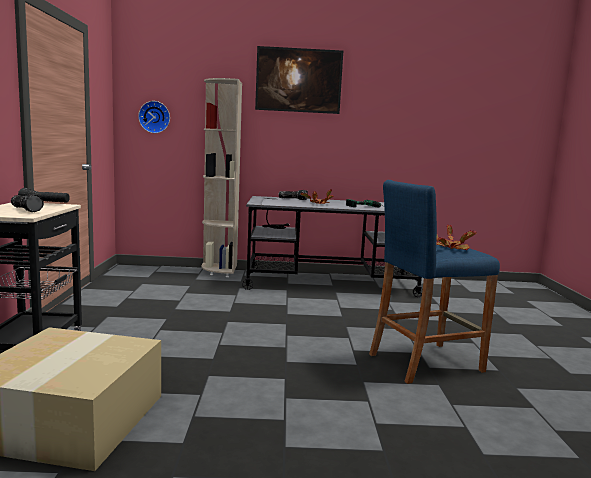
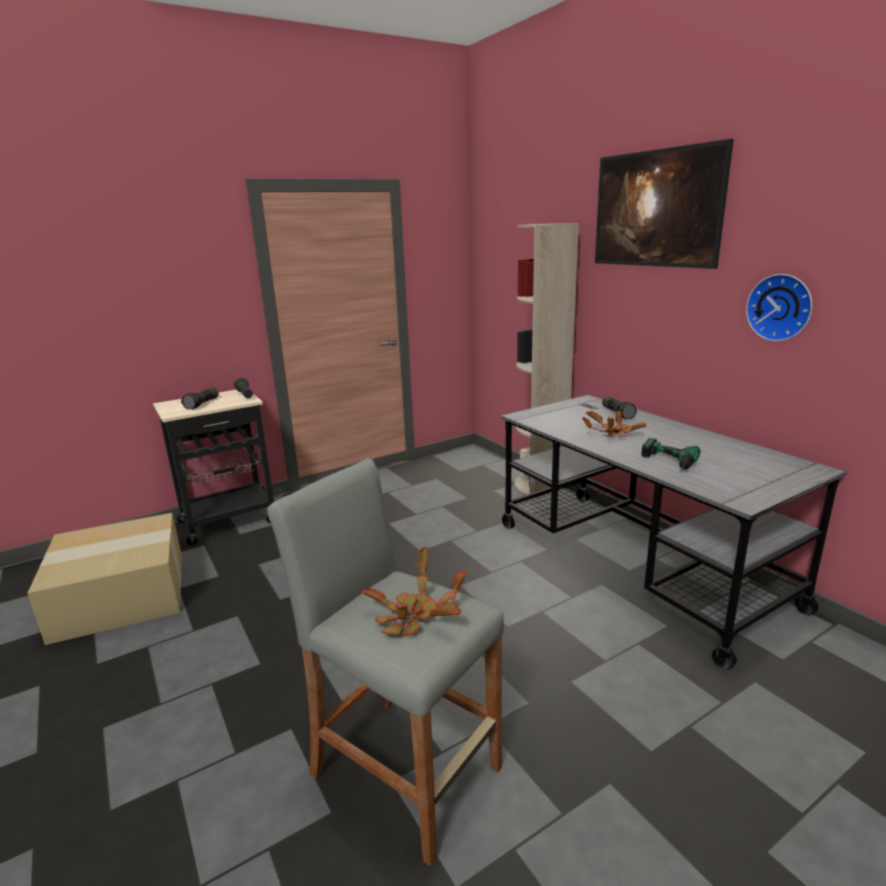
camera: 60 degrees right, 10 degrees up
(155, 117) = (501, 275): wall clock -> wall clock (780, 307)
(425, 362) = (406, 771): blue stool -> grey stool

